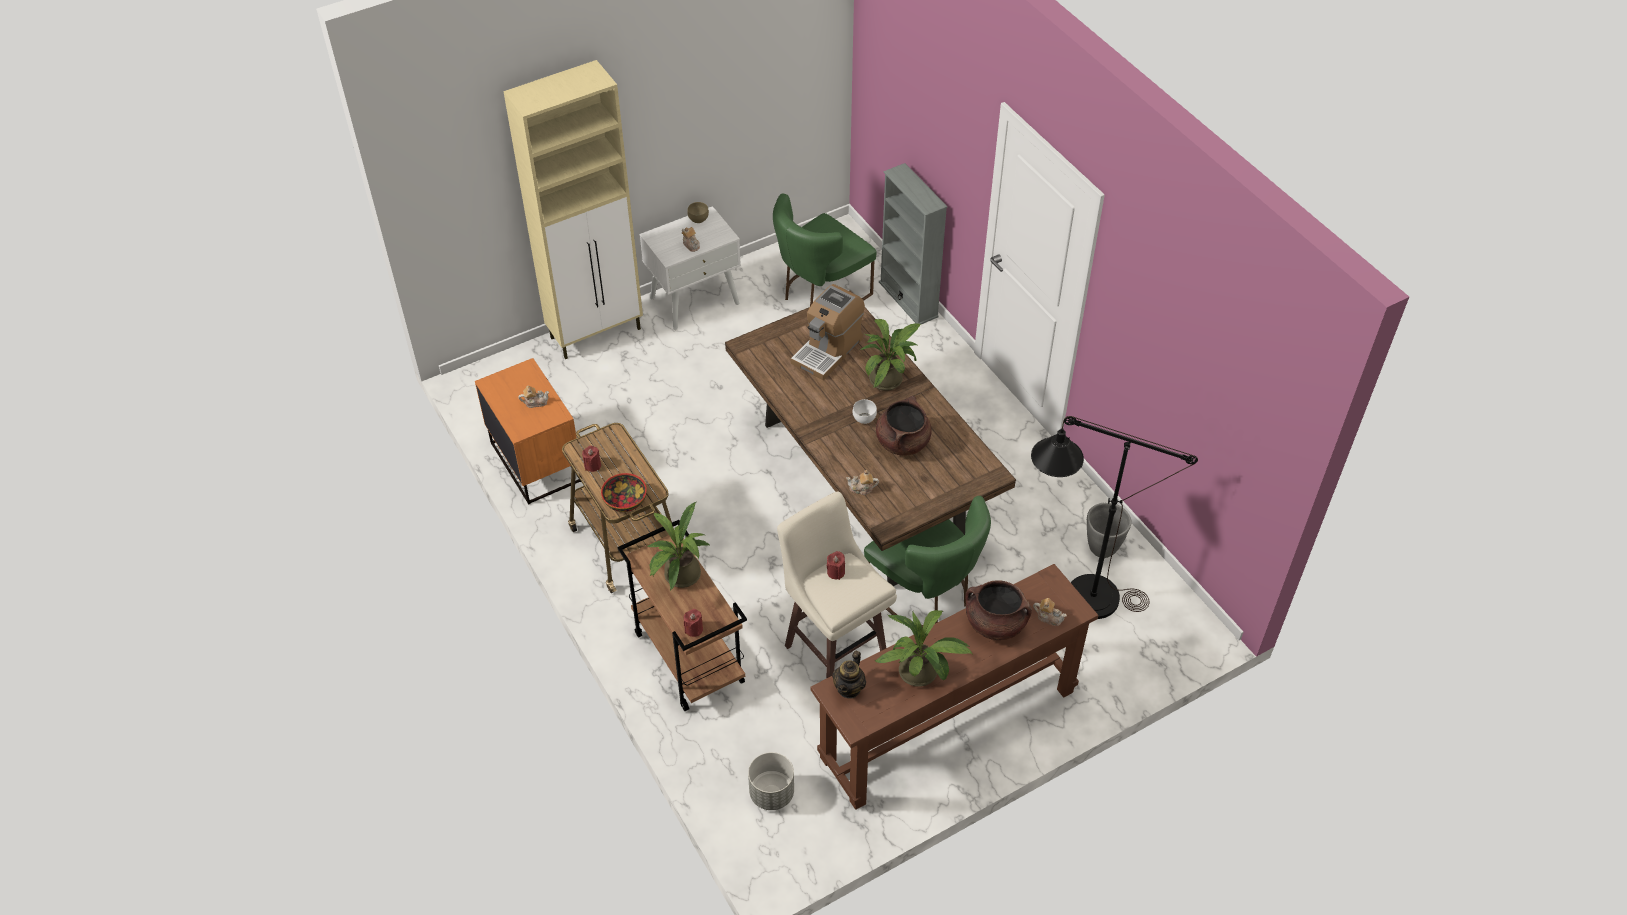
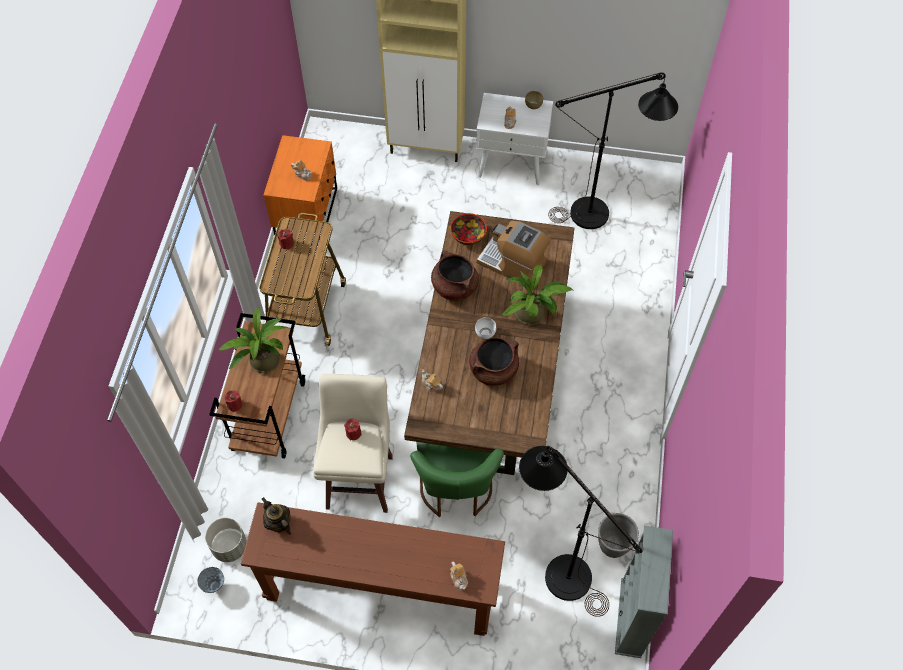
camera: 40 degrees right, 10 degrees up
(624, 501) = (280, 283): bowl -> bowl (468, 235)
(794, 836) = (214, 586): none -> grey vase
(820, 294) = (601, 213): green chair -> black floor lamp
(828, 350) = (512, 264): coffee machine -> coffee machine turned 45 degrees clockwise
(849, 688) = (278, 523): teapot -> teapot turned 75 degrees clockwise
(908, 299) = (660, 257): grey bookcase -> grey bookcase (631, 617)
(922, 675) = (333, 551): potted plant -> none
(995, 624) = (418, 554): brown cooking pot -> brown cooking pot (454, 287)

